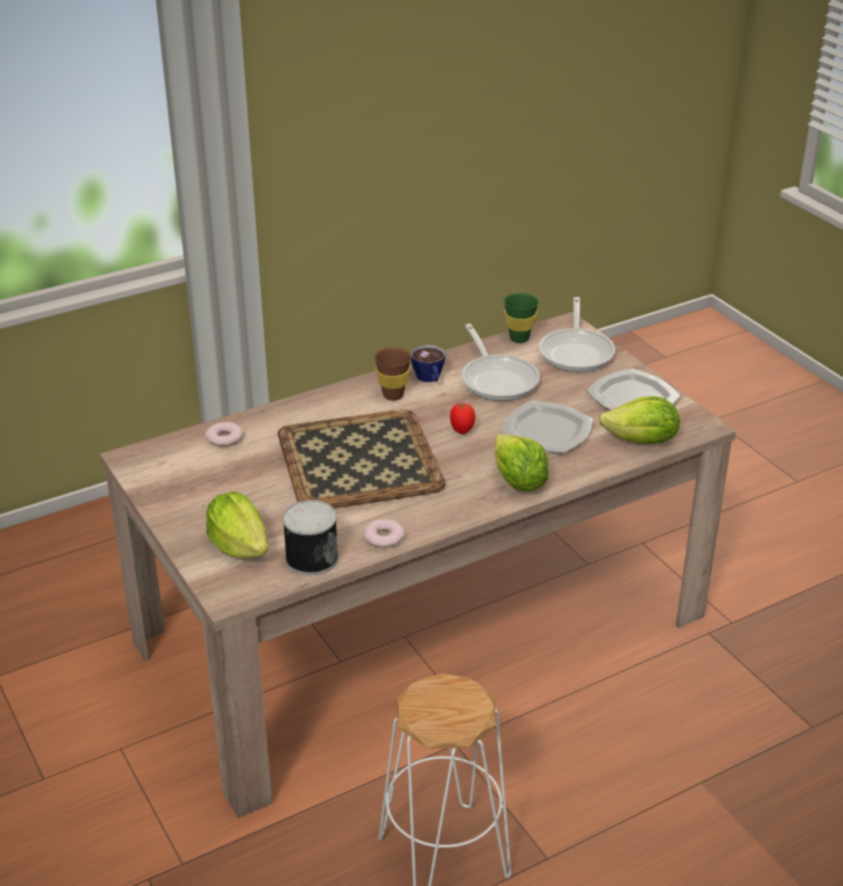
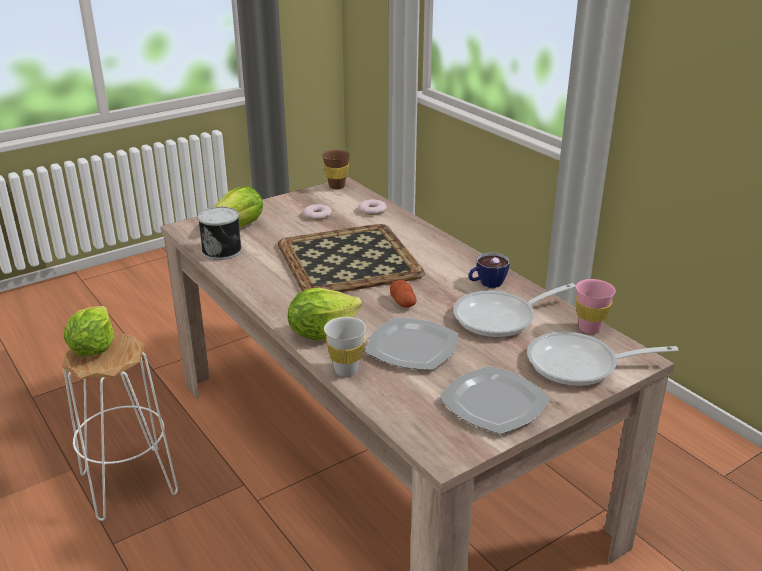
camera: 85 degrees right, 5 degrees down
(383, 537) = (244, 275): donut -> donut (317, 215)
(393, 395) = (452, 268): brown cup -> brown cup (337, 186)
(462, 430) = (403, 302): tomato -> potato
(519, 338) = (589, 329): green cup -> pink cup
(586, 469) = (346, 370): none -> white cup
(642, 441) = (403, 407): lettuce -> lettuce (93, 348)

